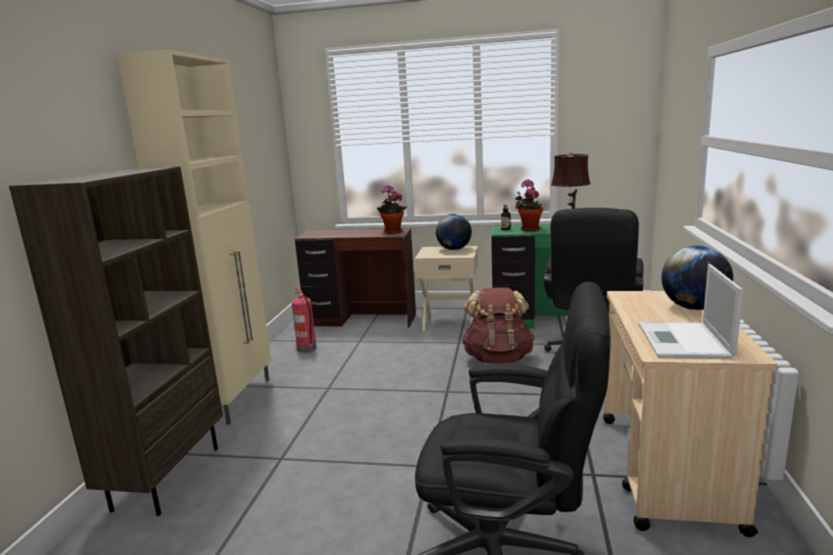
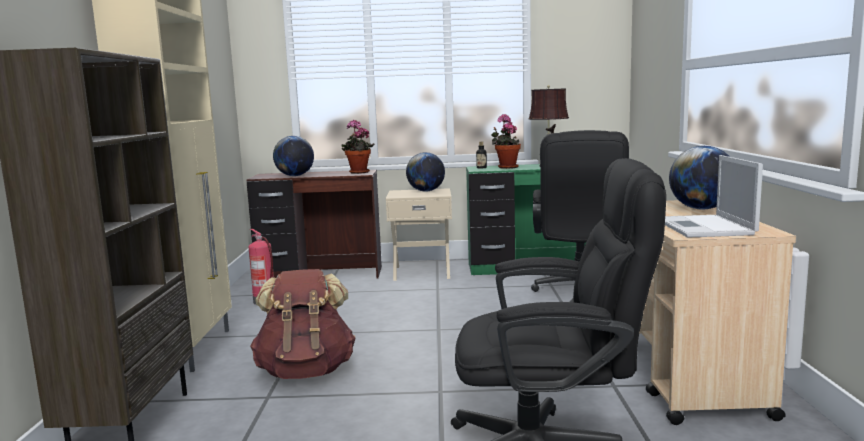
camera: 10 degrees left, 5 degrees down
(336, 235) = (295, 176): none -> globe
(498, 358) = (484, 299): brown backpack -> brown backpack (306, 371)

